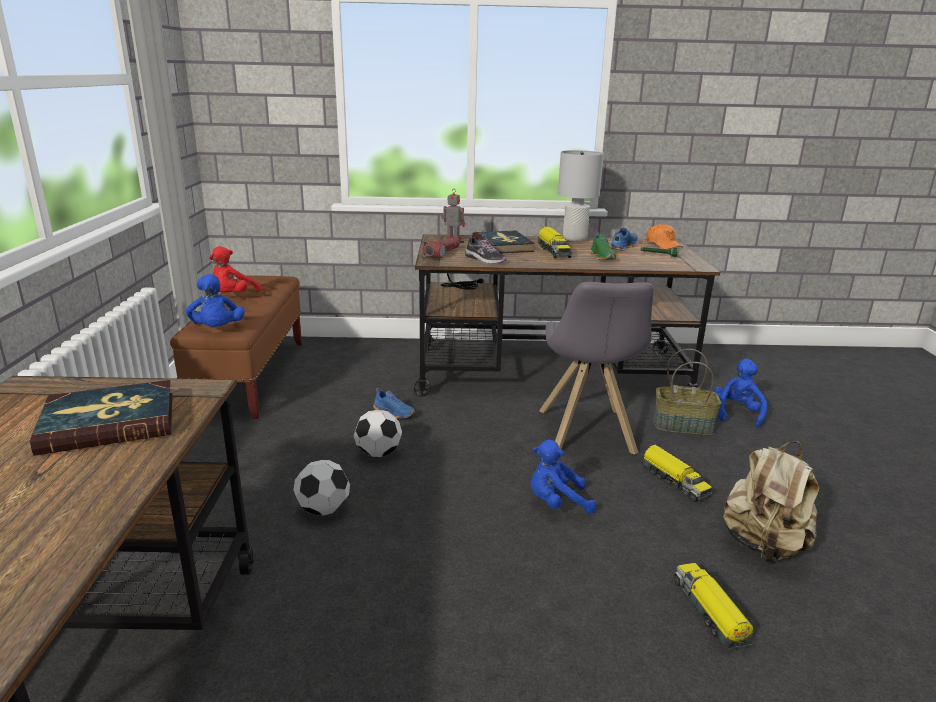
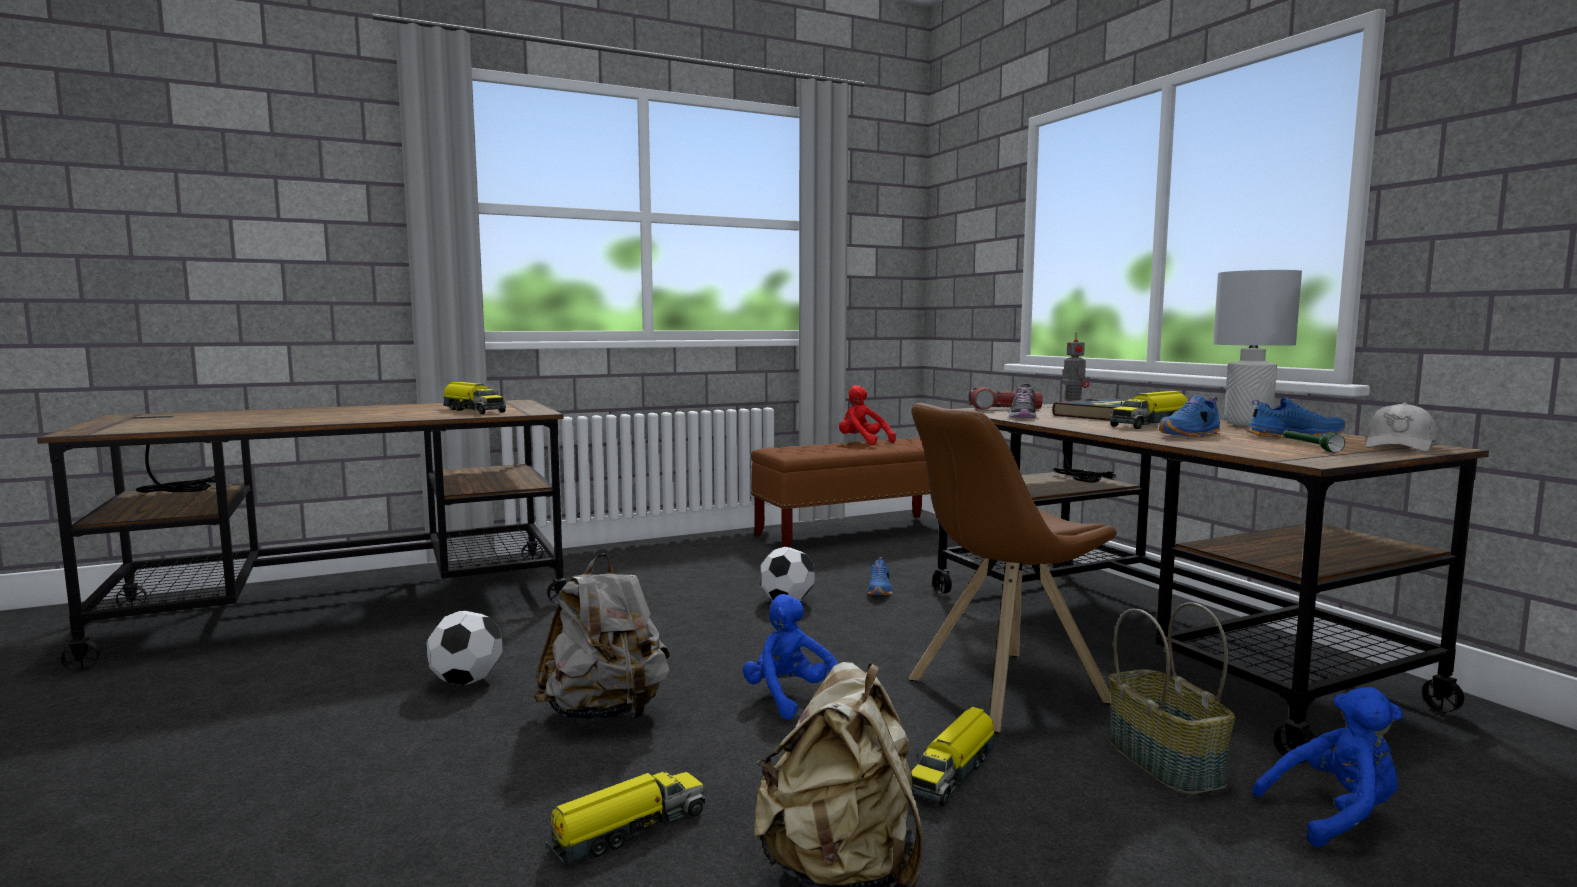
camera: 65 degrees right, 15 degrees down
(109, 422) = (473, 410): book -> toy truck
(217, 330) = (780, 451): blue plush toy -> none
(233, 296) = (862, 442): red plush toy -> red plush toy turned 45 degrees clockwise
(323, 509) = (666, 605): football -> football (466, 681)
(537, 590) = (606, 714): none -> grey backpack
(587, 432) = (1005, 690): grey chair -> brown chair
(603, 257) = (1191, 435): green shoe -> blue shoe
(663, 244) = (1399, 446): orange cap -> white cap

